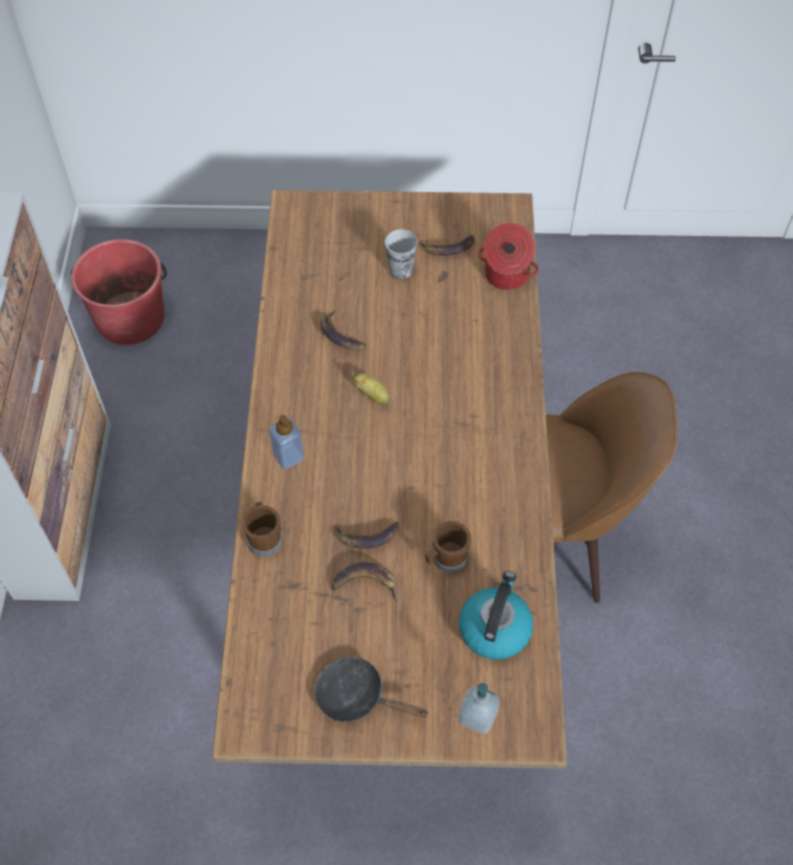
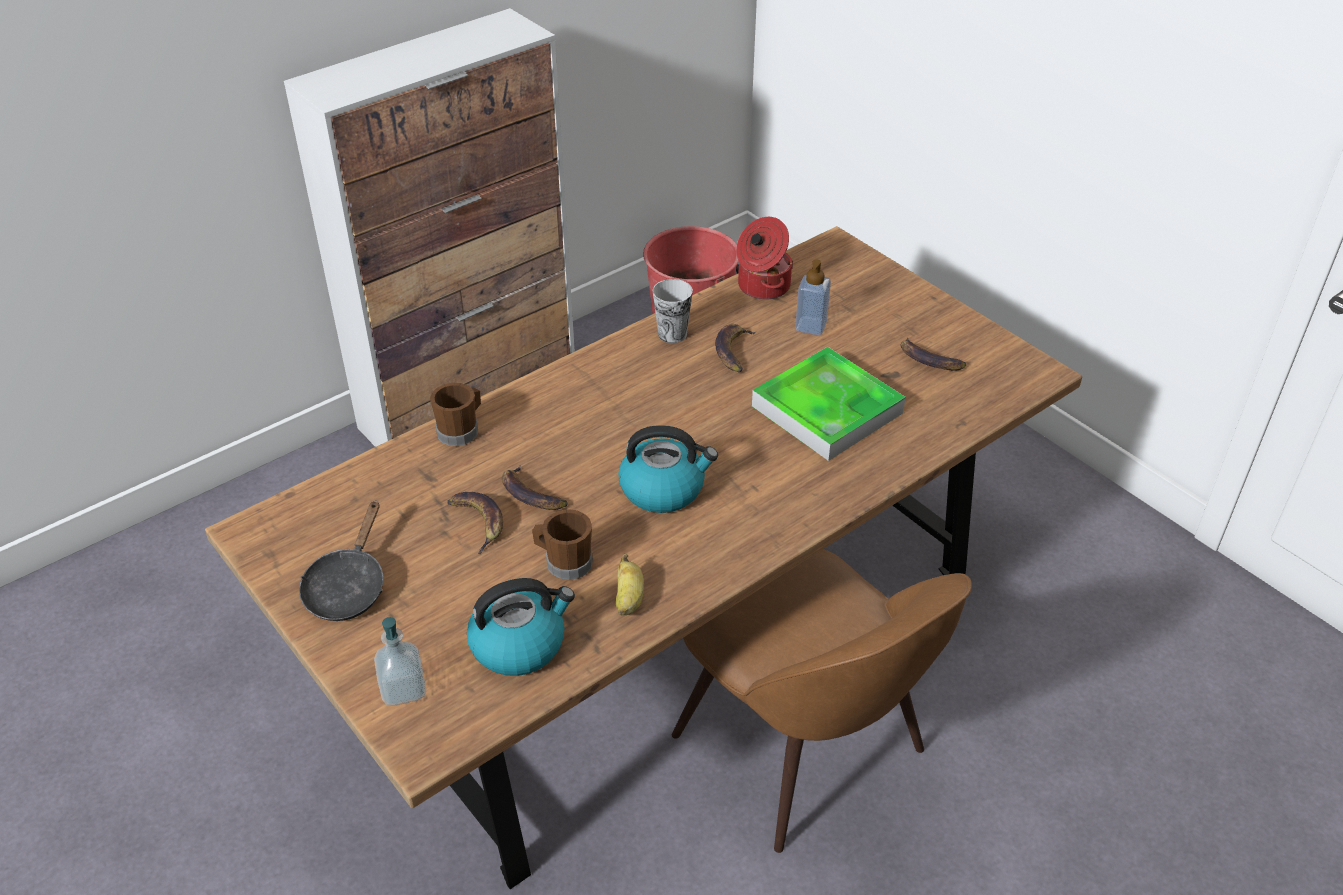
camera: 50 degrees right, 15 degrees down
(288, 456) = (563, 396): soap dispenser -> soap dispenser (811, 326)
(357, 696) = (348, 587): black frying pan -> black frying pan turned 150 degrees counterclockwise
(373, 395) = (693, 408): banana -> banana (629, 599)
(400, 270) = (858, 345): cup -> cup (672, 334)
(431, 462) = (663, 489): none -> kettle
(442, 330) = (827, 409): none -> tray
(506, 275) = (953, 414): cooking pot -> cooking pot (762, 286)

